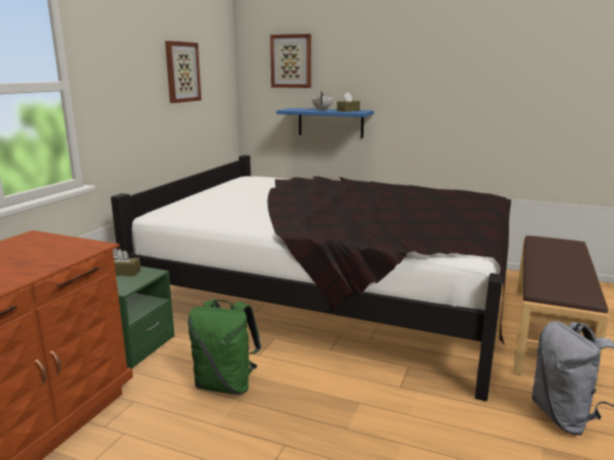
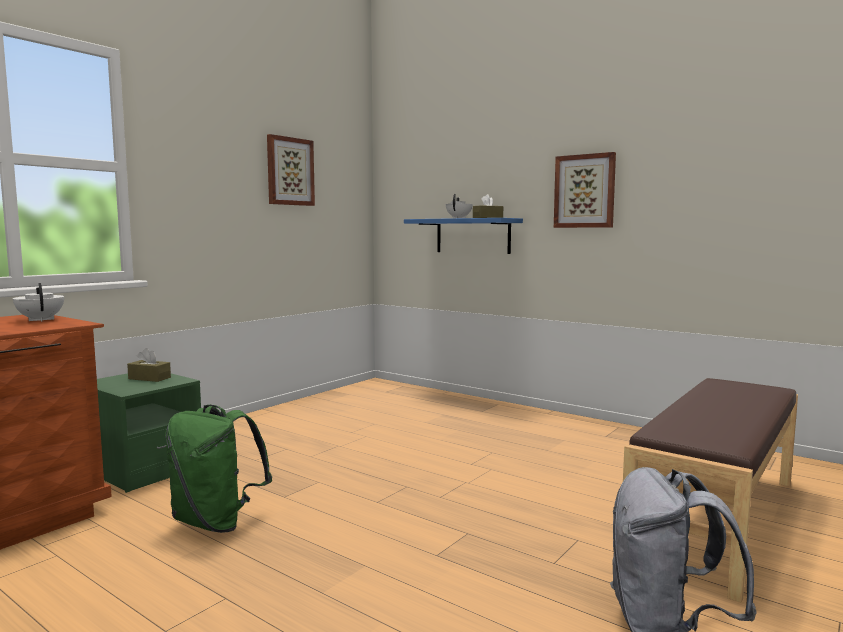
camera: 15 degrees right, 10 degrees down
(53, 242) = (41, 320): none -> white teapot
(291, 61) = (430, 164): picture -> picture (584, 191)
(333, 298) = (429, 448): black bed -> none

